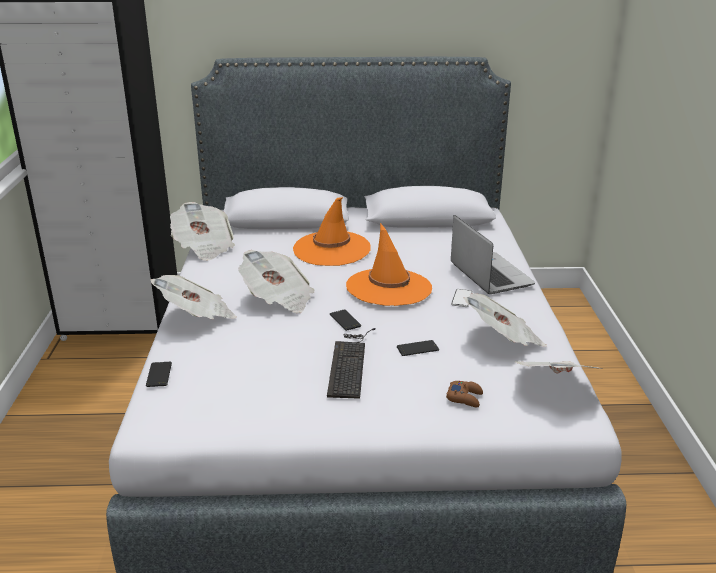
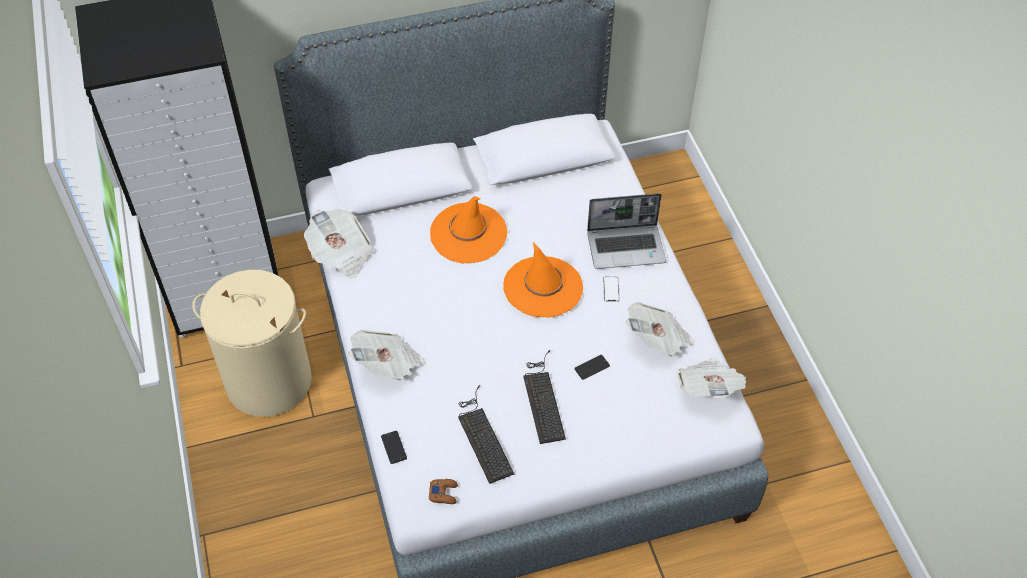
camera: 15 degrees left, 25 degrees up
(116, 381) = (269, 381): none -> beige laundry basket
(263, 379) = (483, 436): none -> keyboard
(278, 299) = (450, 324): newspaper -> none
(345, 320) = (520, 343): phone -> none
(465, 397) = (644, 419): brown game controller -> brown game controller (443, 493)
(489, 274) = (626, 247): laptop -> laptop turned 120 degrees clockwise

